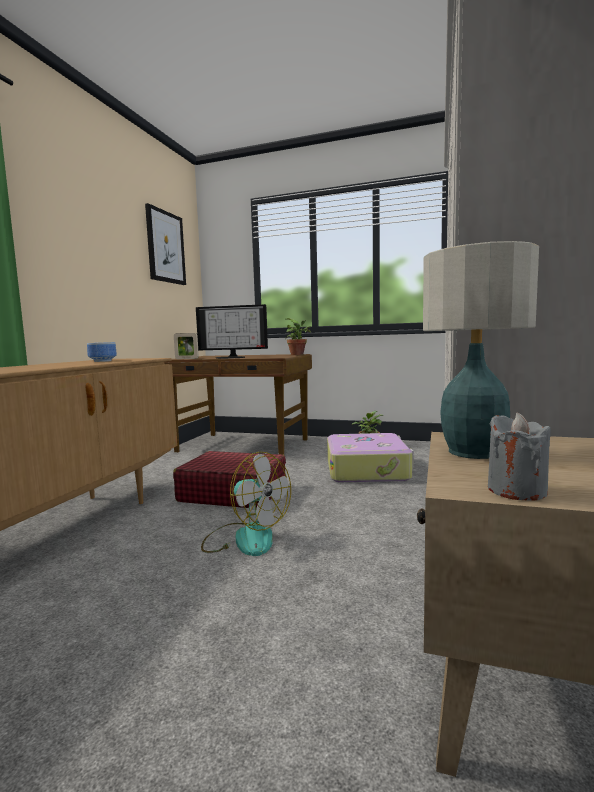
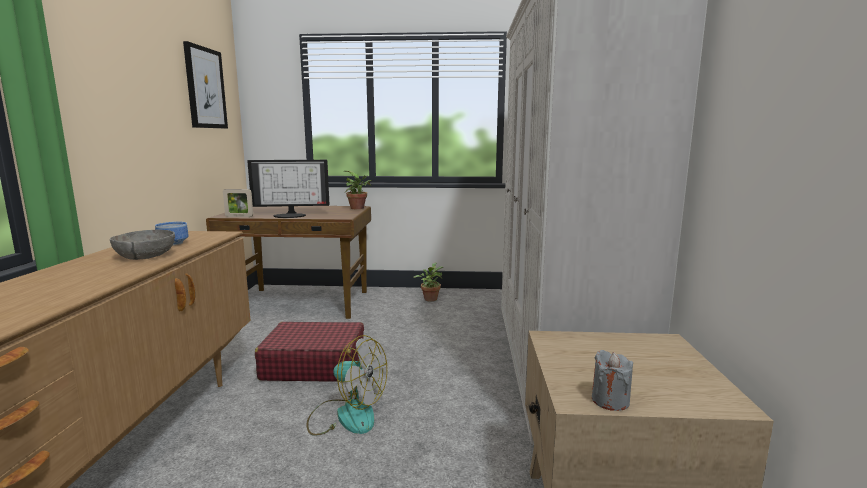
camera: 15 degrees left, 5 degrees up
(67, 364) = (145, 256): none -> grey bowl
(368, 470) = (436, 327): suitcase -> none
(473, 452) = (569, 358): table lamp -> none

